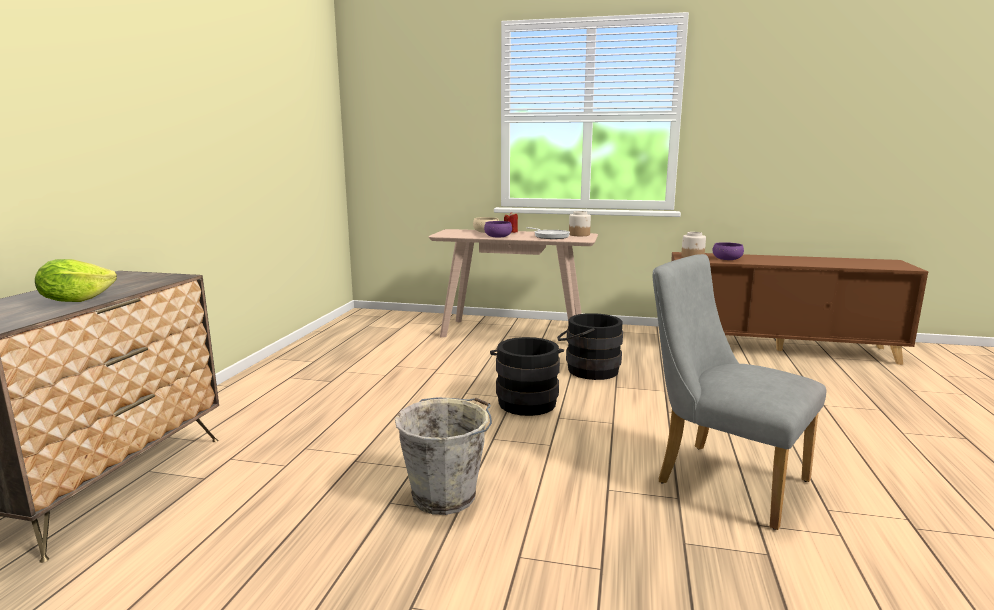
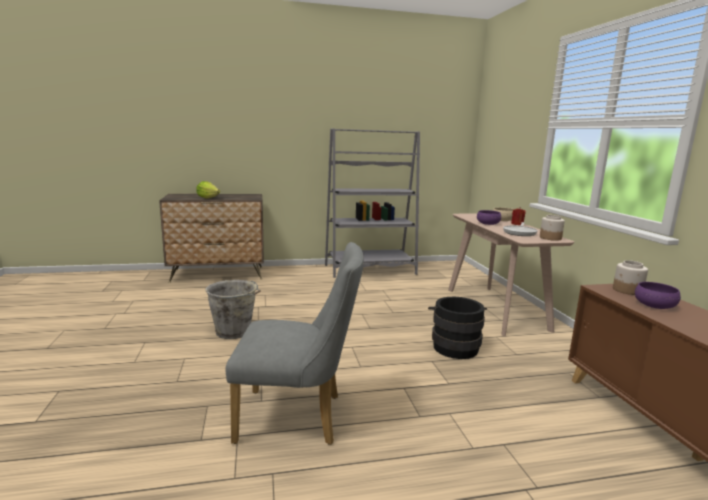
camera: 65 degrees right, 0 degrees up
(309, 356) = (370, 270): none -> grey bookcase
(526, 400) = (369, 332): black bucket -> none
(721, 478) = (298, 418): grey chair -> grey chair turned 75 degrees clockwise

